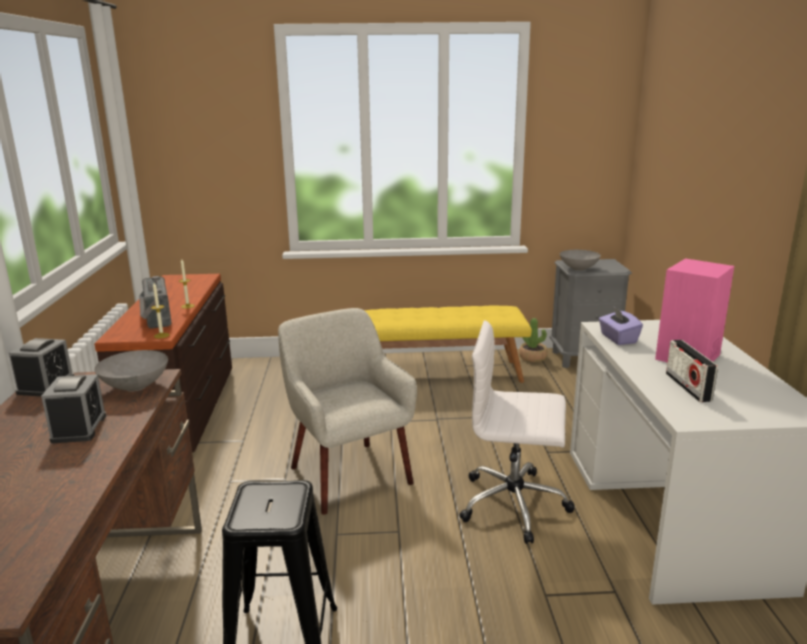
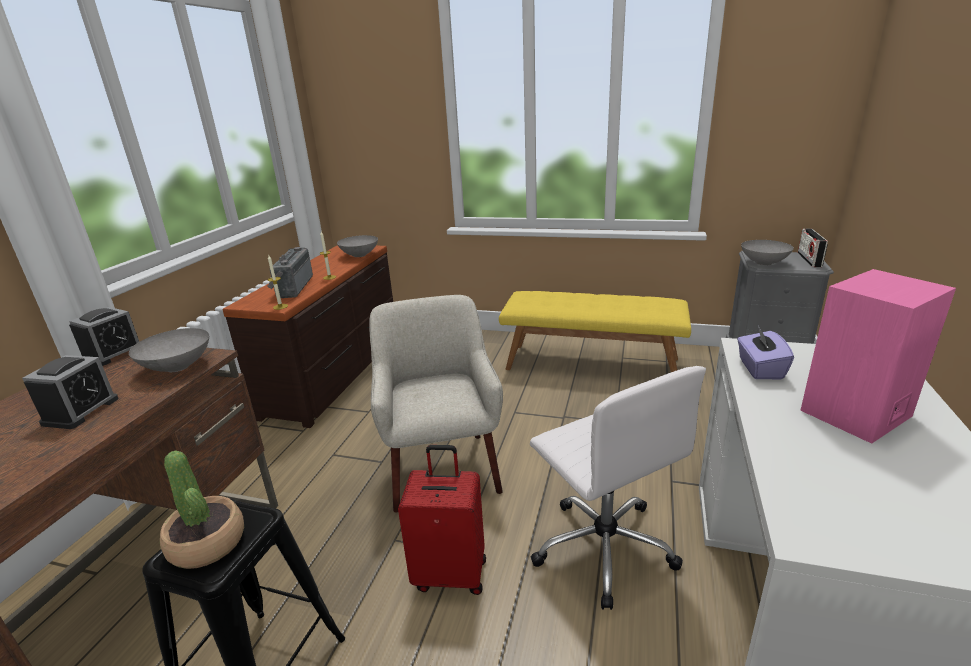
camera: 20 degrees right, 5 degrees up
(199, 284) = (359, 255): none -> grey bowl
(401, 546) = (451, 573): none -> red suitcase
(515, 504) = (603, 546): white office chair -> white office chair turned 150 degrees counterclockwise
(533, 357) = (702, 356): potted plant -> potted plant (207, 543)
(688, 387) = (833, 469): radio -> radio (809, 260)

